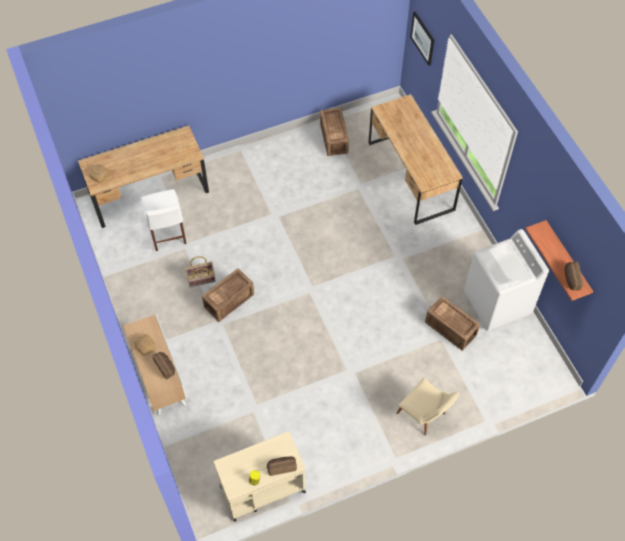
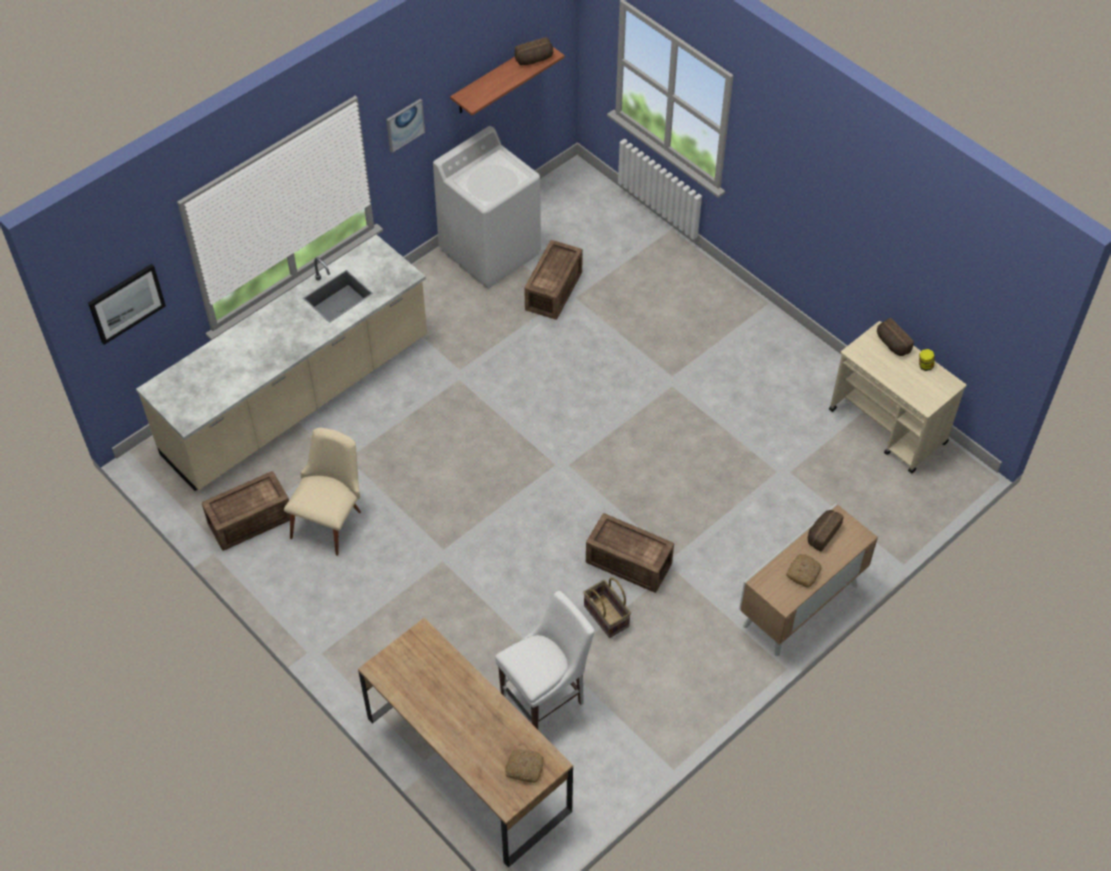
camera: 110 degrees left, 5 degrees down
(410, 176) = (298, 398): brown desk -> beige counter
(424, 416) = (696, 288): beige chair -> beige chair (331, 519)
(525, 189) = (405, 125): none -> picture

